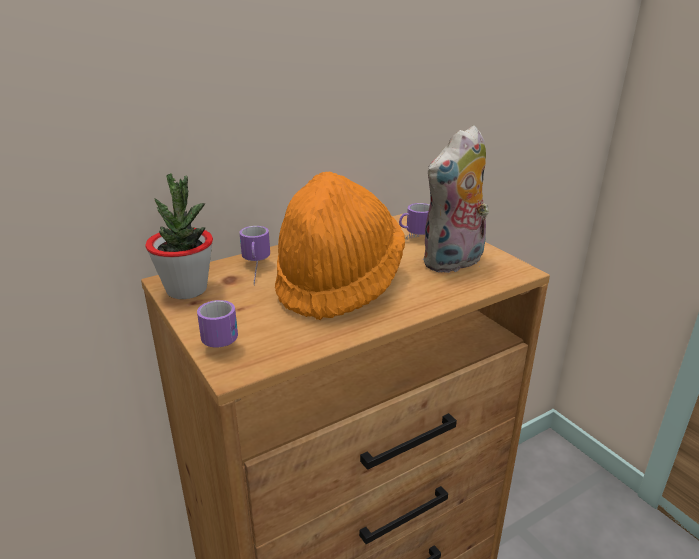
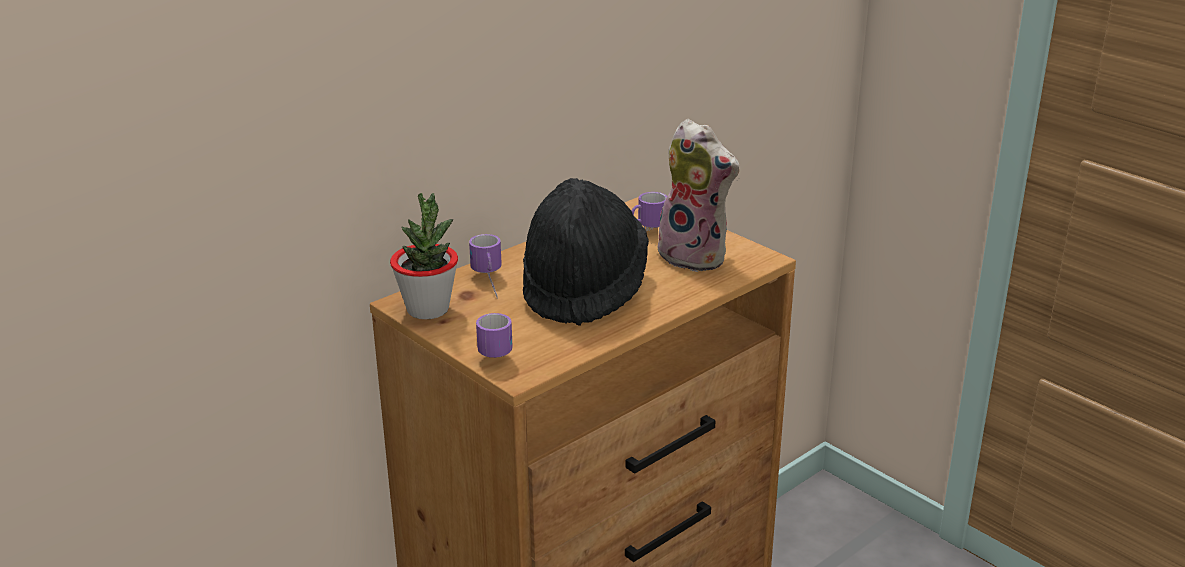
camera: 10 degrees left, 0 degrees up
(339, 283) = (584, 288): orange hat -> black hat
(454, 263) = (696, 256): plush toy -> plush toy turned 90 degrees counterclockwise

